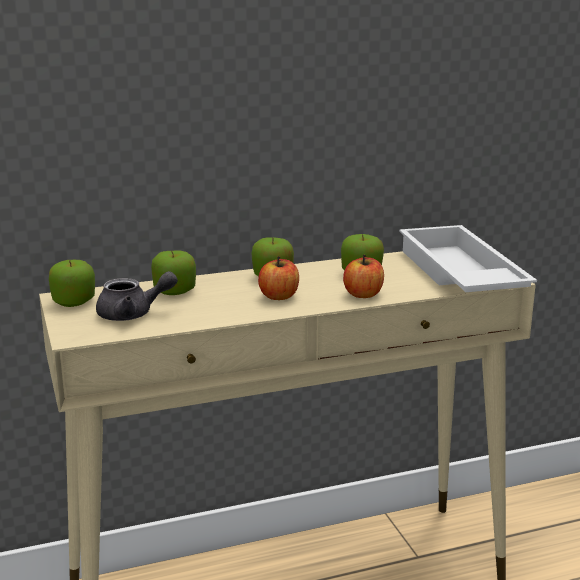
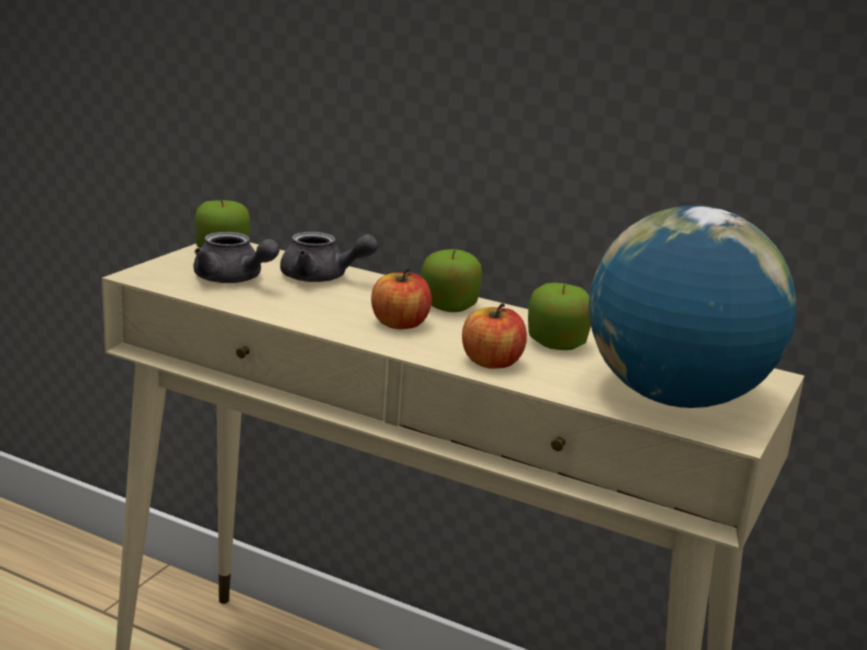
camera: 45 degrees right, 0 degrees up
(174, 291) = (322, 278): apple -> grey teapot
(457, 274) = (674, 398): white tray -> globe

